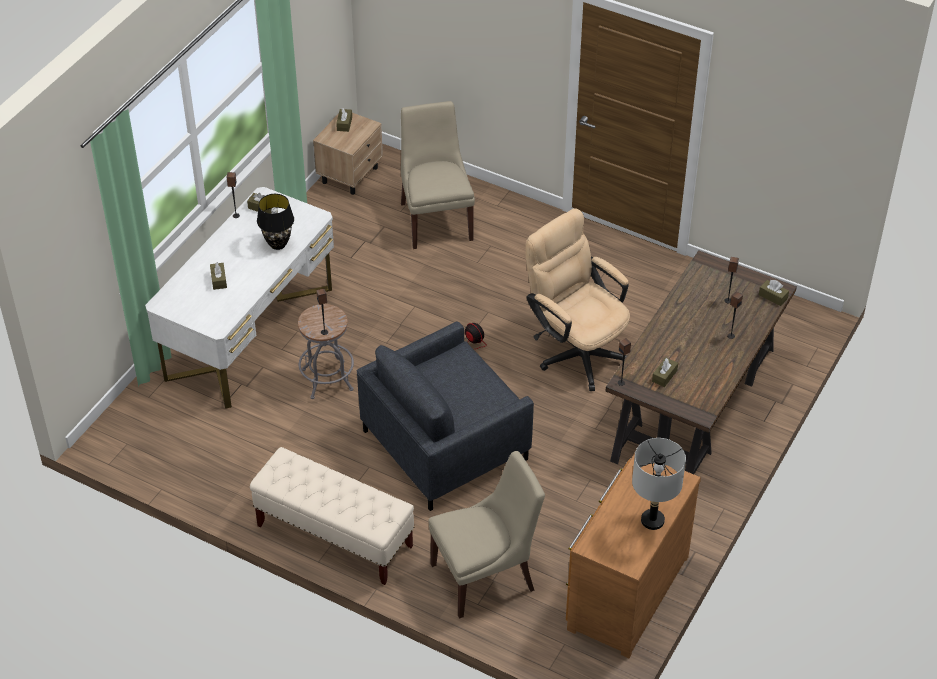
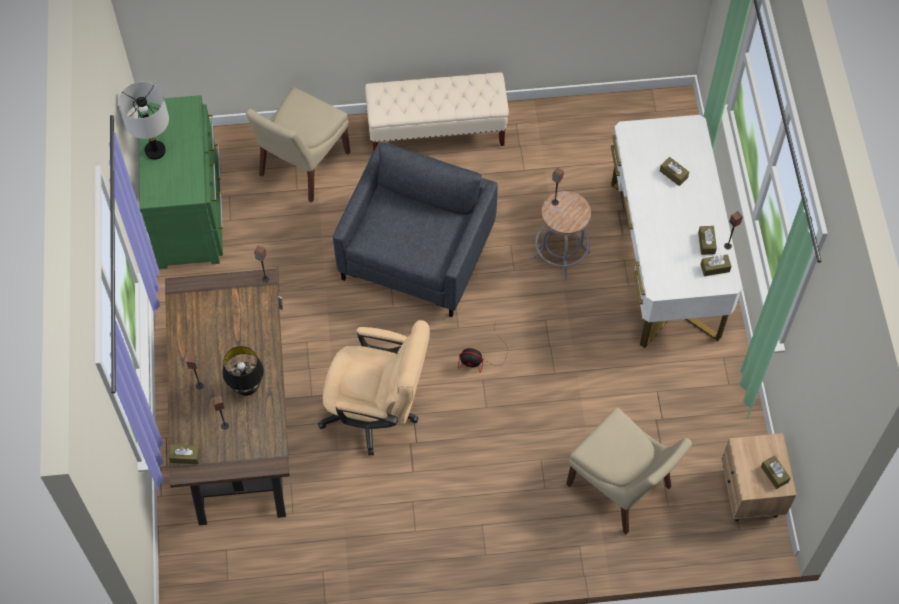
camera: 145 degrees right, 15 degrees up
(278, 245) = (662, 237): black table lamp -> black table lamp (247, 387)
(624, 592) = (191, 212): brown dresser -> green dresser
(664, 376) = (233, 307): brown tissue box -> brown tissue box (706, 243)

